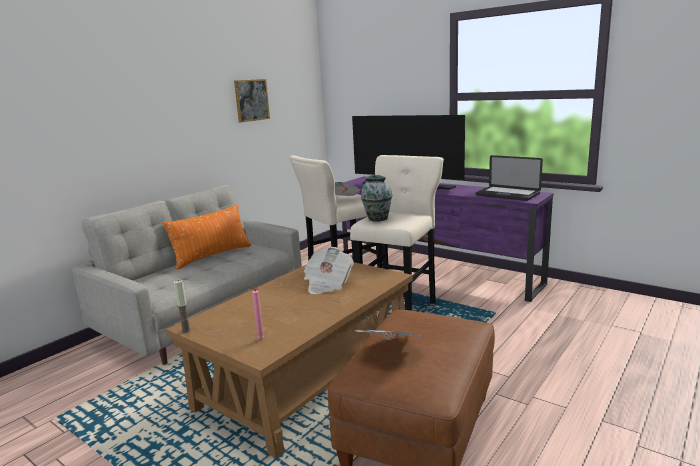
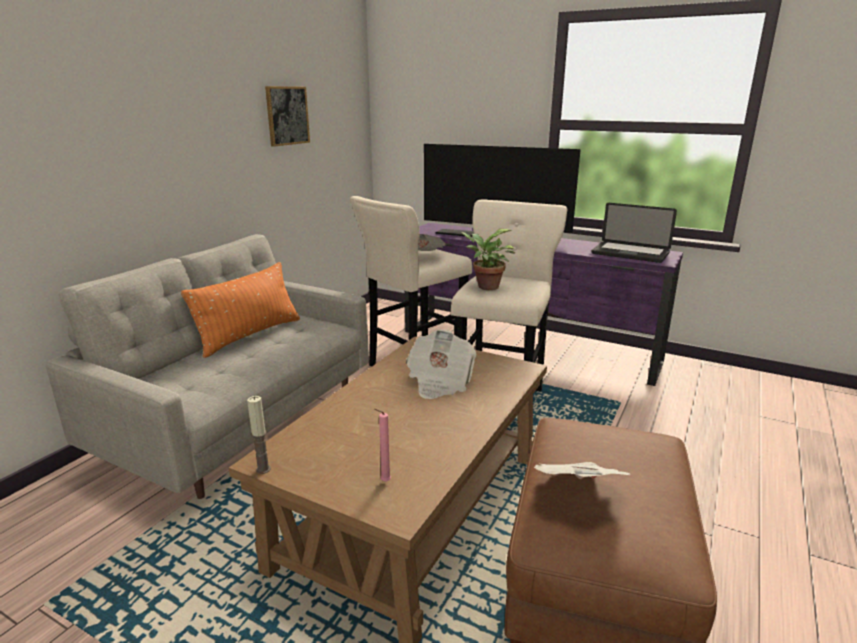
camera: 10 degrees left, 5 degrees up
(377, 219) = (485, 287): vase -> potted plant

